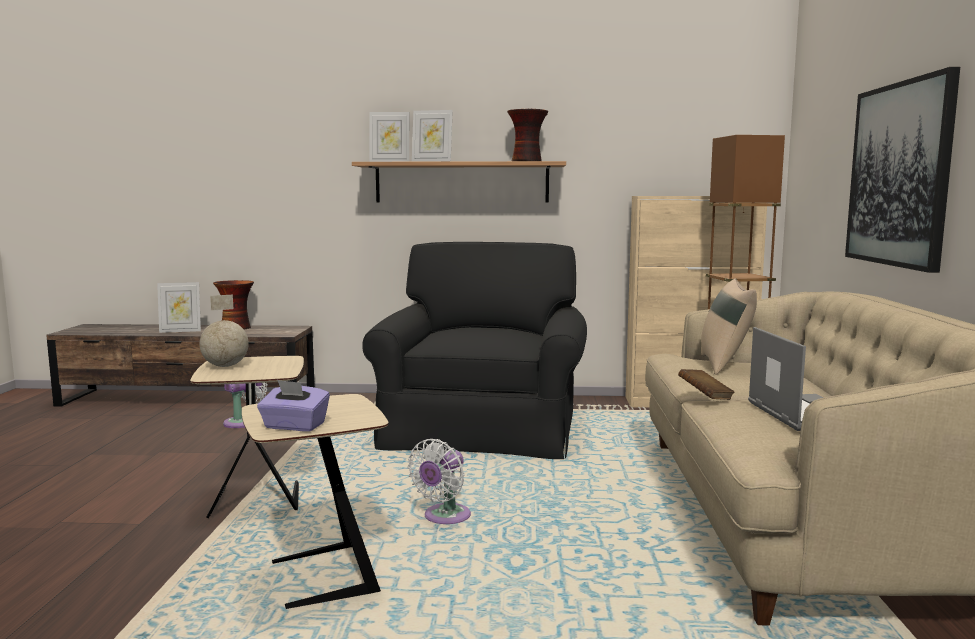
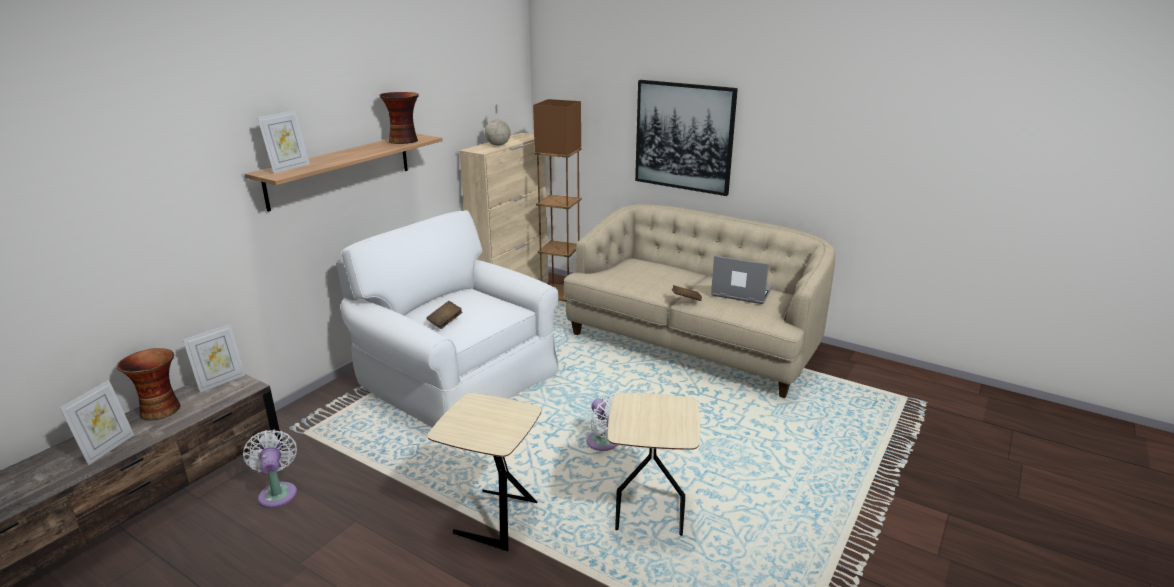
camera: 60 degrees left, 15 degrees up
(226, 366) = (470, 432): globe -> globe (498, 145)
(294, 426) = (679, 429): purple tissue box -> none
(432, 161) = (337, 160): picture frame -> picture frame (221, 382)
(445, 336) = (445, 322): none -> brown book
(483, 425) = (456, 377): black armchair -> white armchair
(725, 365) = (630, 271): beige pillow -> none

